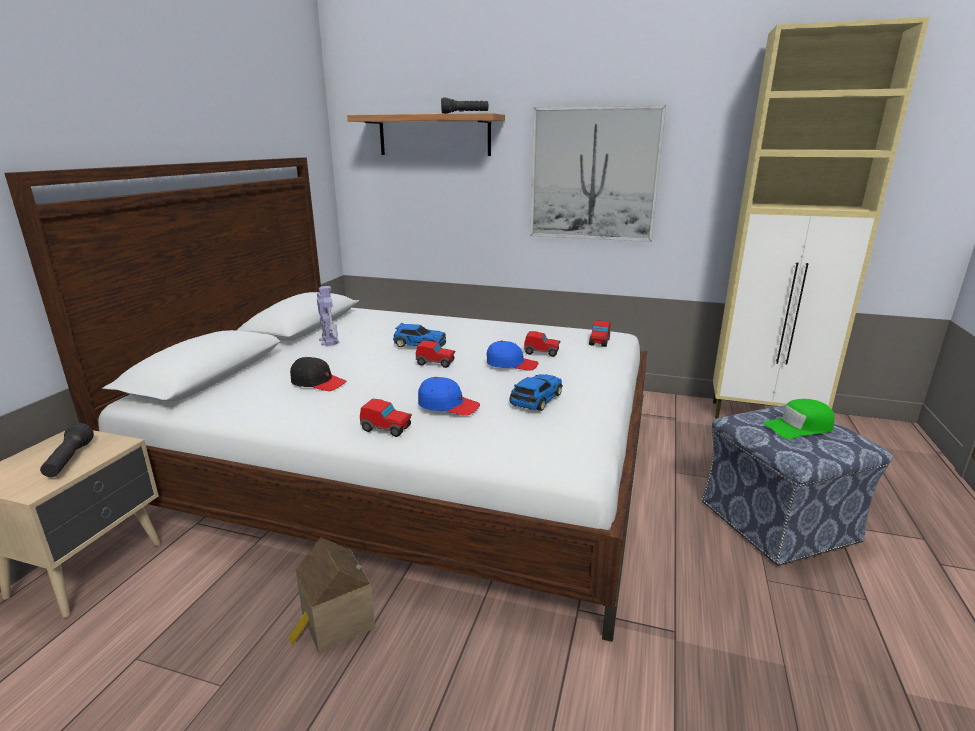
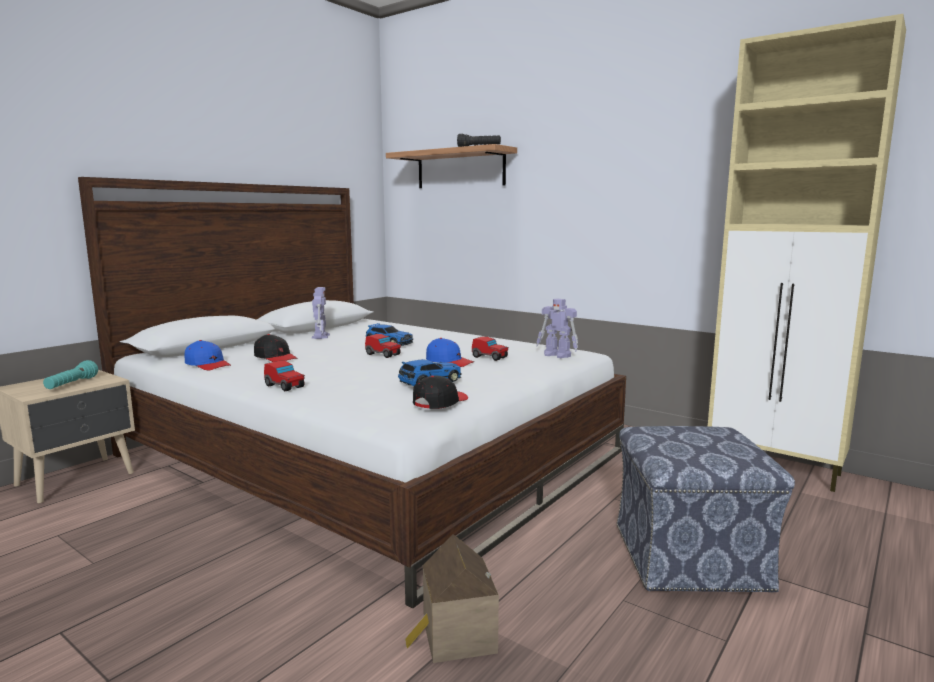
camera: 20 degrees right, 10 degrees down
(69, 460) = (71, 384): black flashlight -> turquoise flashlight
(334, 623) = (202, 544): toy house -> toy house (455, 637)
(448, 405) = (350, 377): blue cap -> blue cap (208, 364)
(577, 427) = (440, 402): none -> black cap
(594, 174) = (595, 199): picture -> none
(599, 342) = (557, 355): toy car -> toy robot
(799, 427) = (698, 441): green cap -> none

